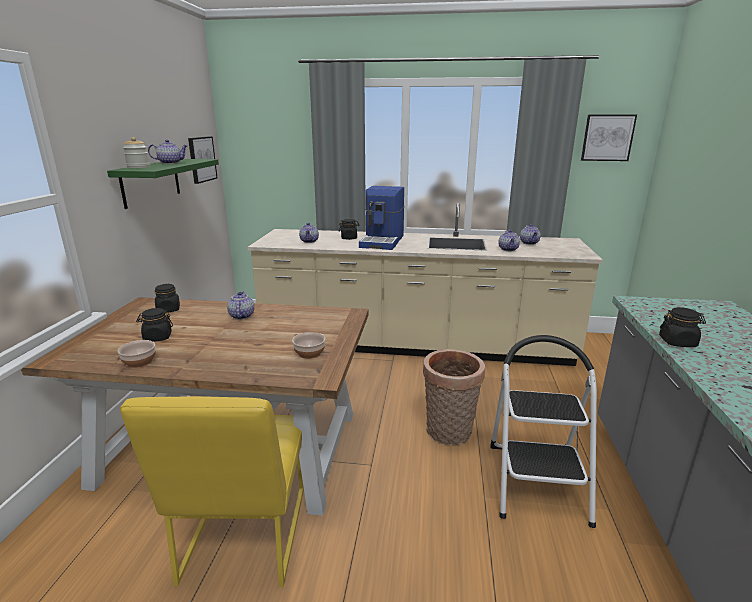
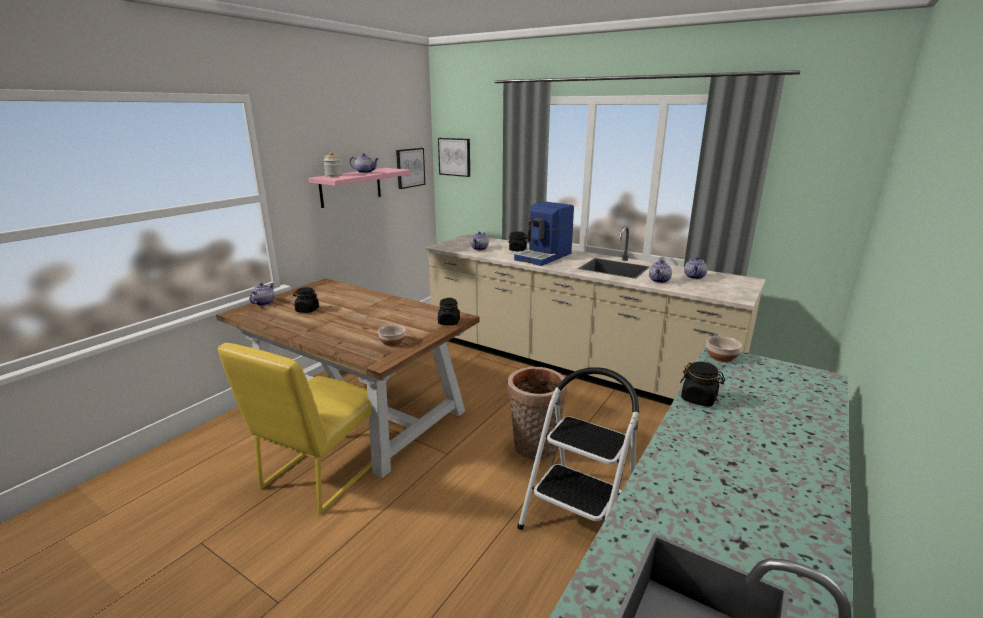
camera: 25 degrees right, 0 degrees up
(139, 362) = (280, 324): bowl -> bowl (720, 357)
(151, 182) = (351, 187): green shelf -> pink shelf
(168, 310) = (334, 291): black jar -> black jar (449, 322)
(241, 316) = (376, 304): teapot -> teapot (263, 303)
(607, 138) = (815, 165): picture -> picture (455, 157)

